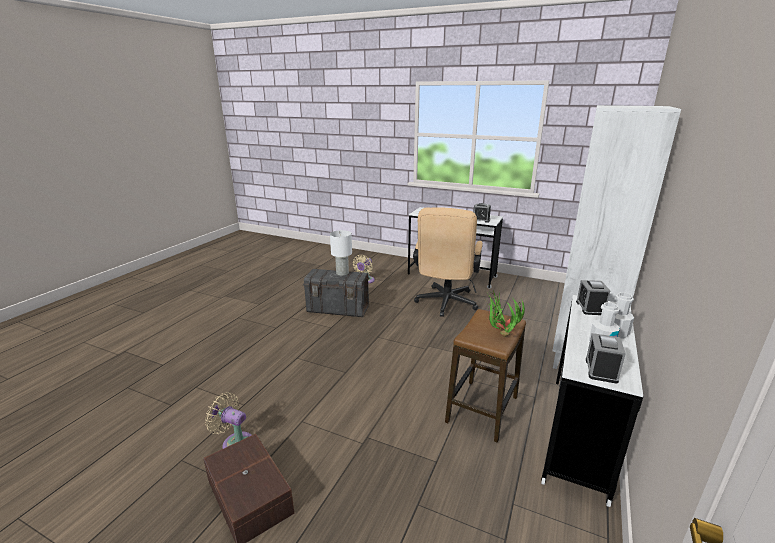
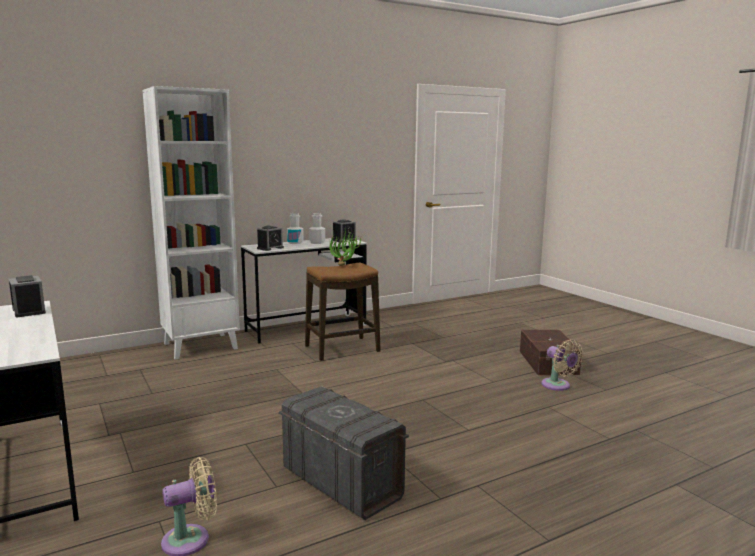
camera: 145 degrees left, 10 degrees down
(342, 273) = (327, 410): white table lamp -> none
(445, 304) = (179, 427): beige office chair -> none

